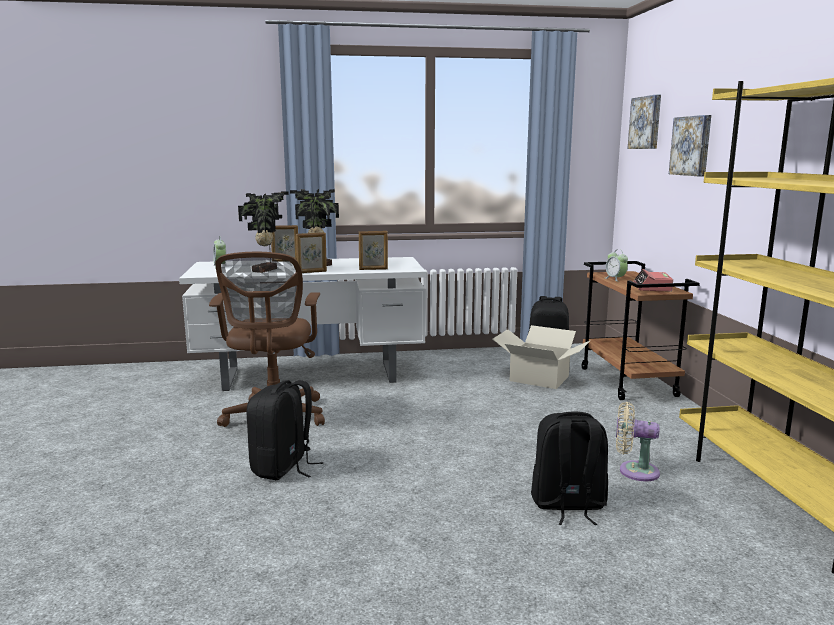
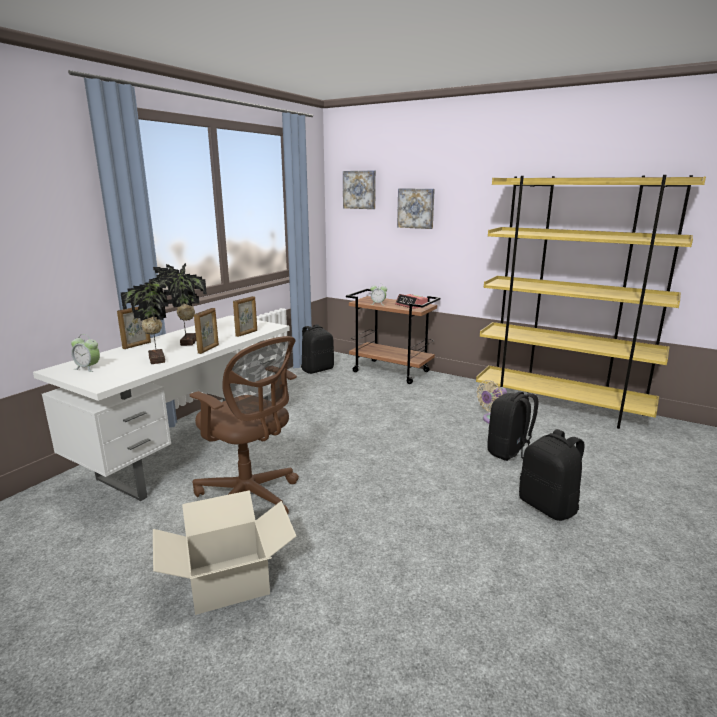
camera: 50 degrees left, 5 degrees up
(283, 468) = (345, 524): black backpack -> black backpack (549, 506)
(539, 378) = (346, 387): cardboard box -> cardboard box (228, 581)

